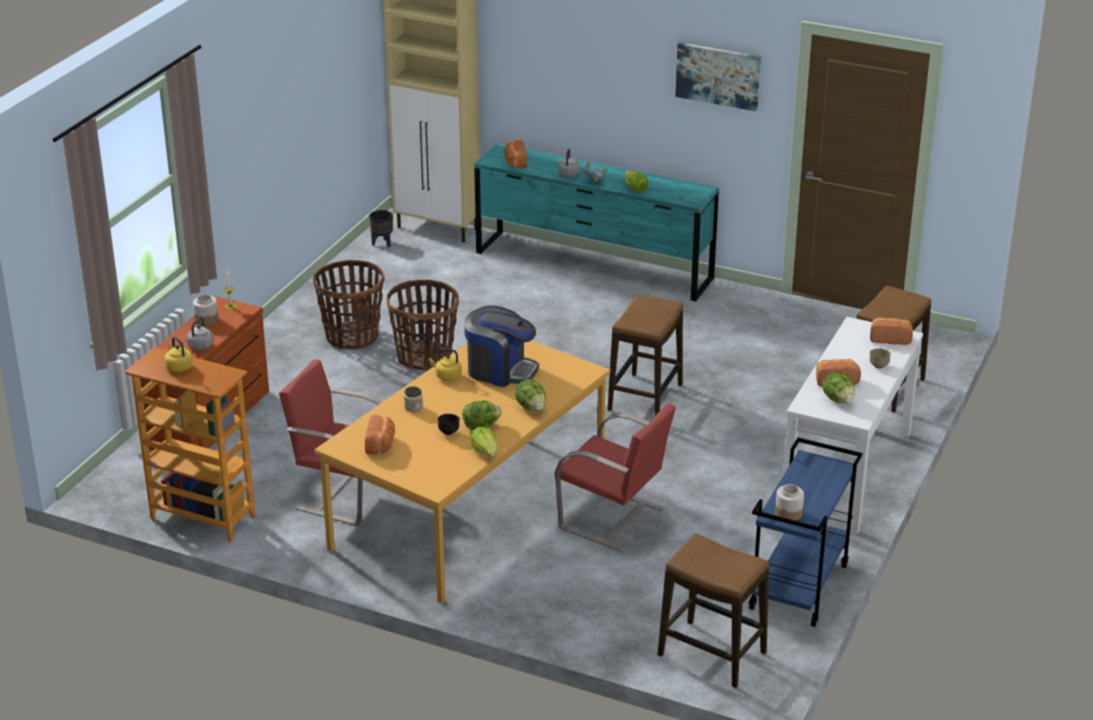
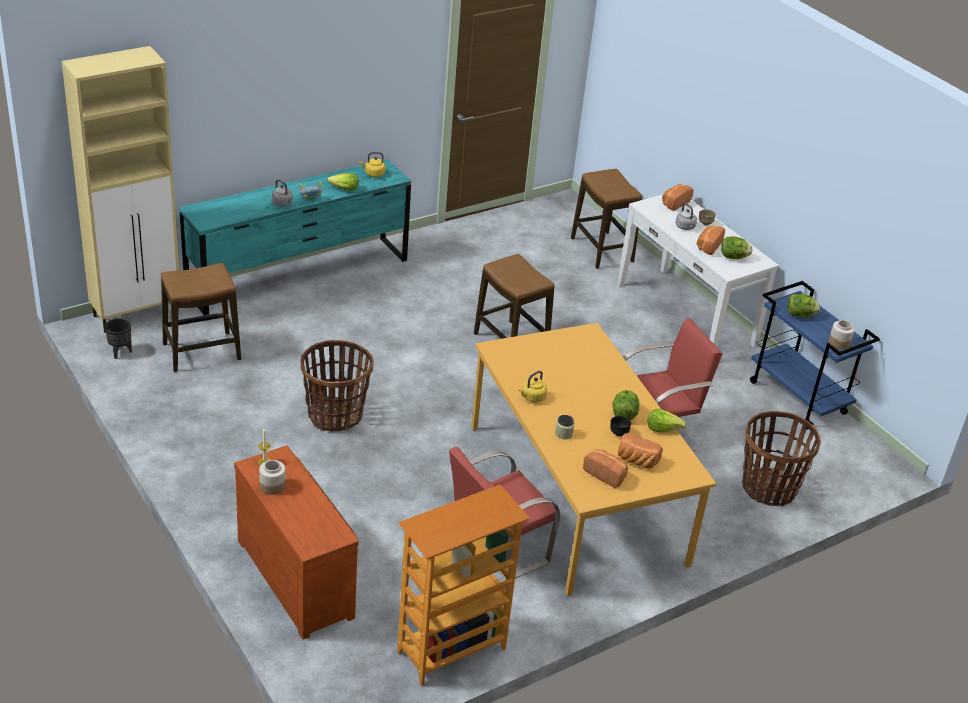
camera: 60 degrees left, 5 degrees up
(178, 367) = (452, 521): yellow kettle -> yellow kettle (373, 174)
(199, 347) = (318, 510): grey kettle -> grey kettle (685, 227)
(352, 337) = (254, 438): basket -> basket (768, 489)
(500, 370) = (549, 369): coffee machine -> none
(515, 162) = (226, 214): bread -> bread (636, 461)
(531, 407) = (618, 380): lettuce -> lettuce (800, 315)
(712, 654) = (845, 470): stool -> stool (202, 352)
(718, 75) = (385, 62): picture -> none

